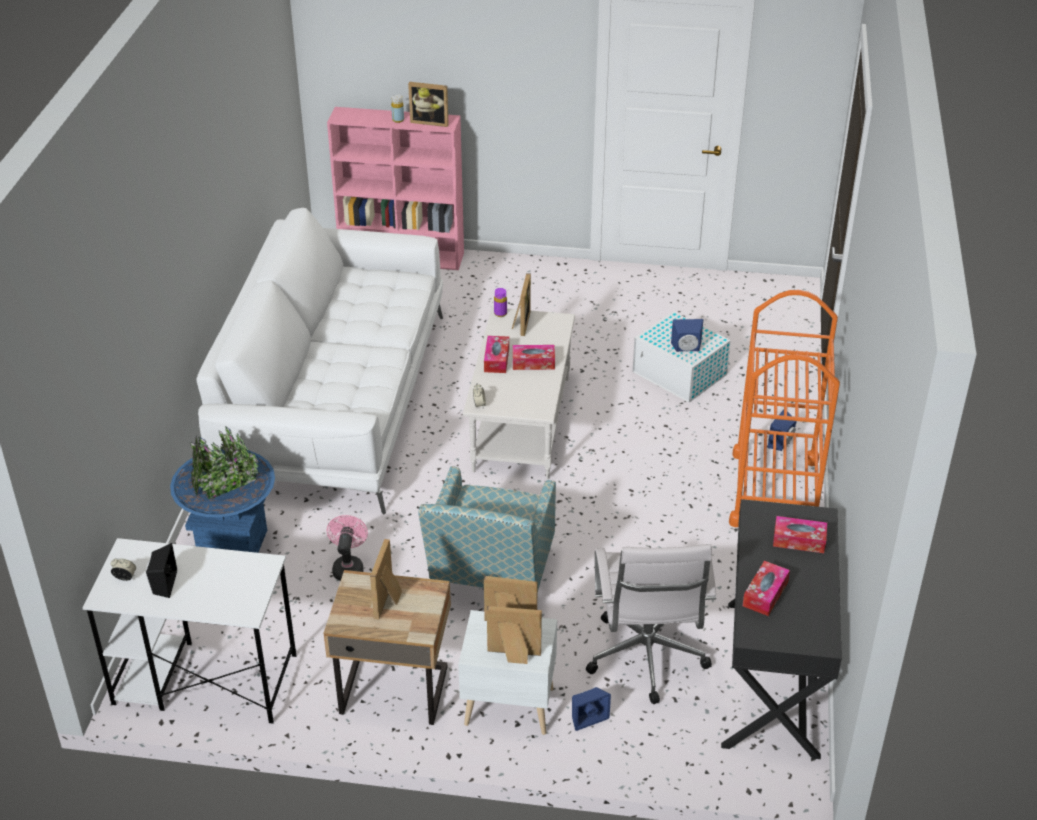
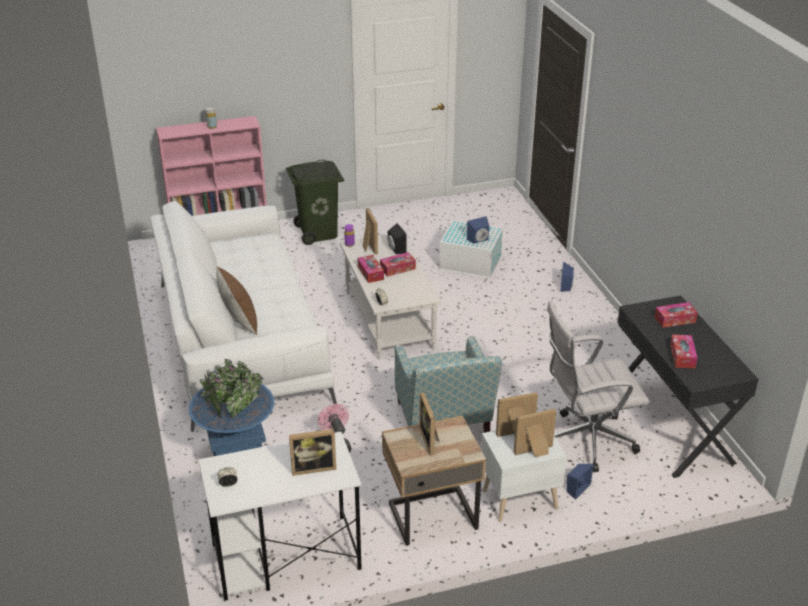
camera: 25 degrees left, 5 degrees down
(162, 584) = (262, 479): black speaker -> black speaker (395, 249)
(303, 381) = (239, 322): none -> brown pillow
(430, 121) = (237, 123): picture frame -> picture frame (313, 467)
(519, 282) = (318, 233): none -> green trash can
(646, 660) = (586, 441): white office chair -> white office chair turned 105 degrees clockwise
(774, 492) = (585, 316): orange cart -> none

